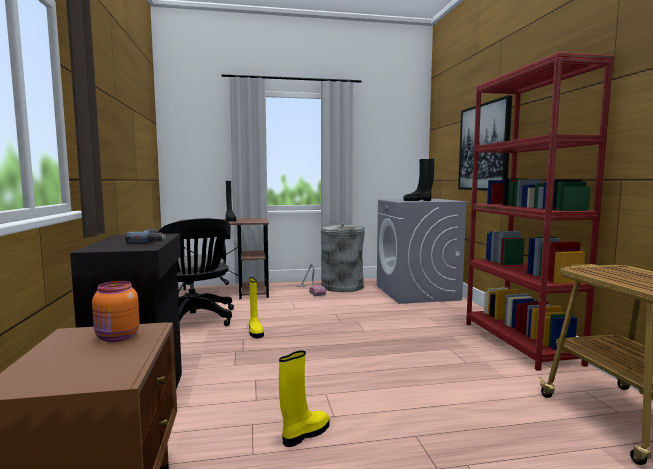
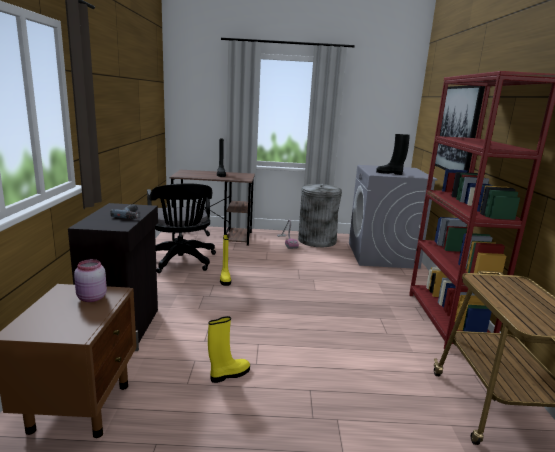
camera: 10 degrees right, 10 degrees up
(117, 338) = (91, 298): orange jar -> pink jar

